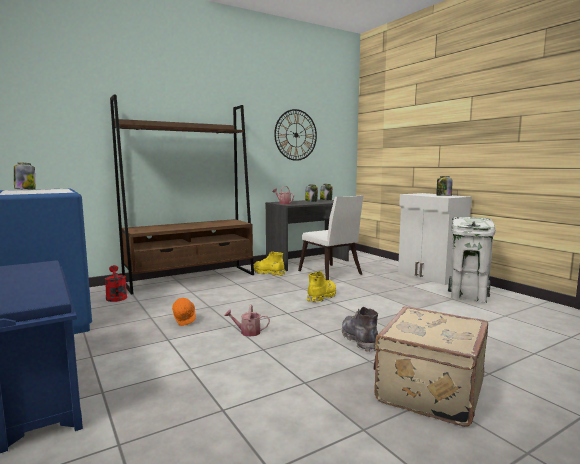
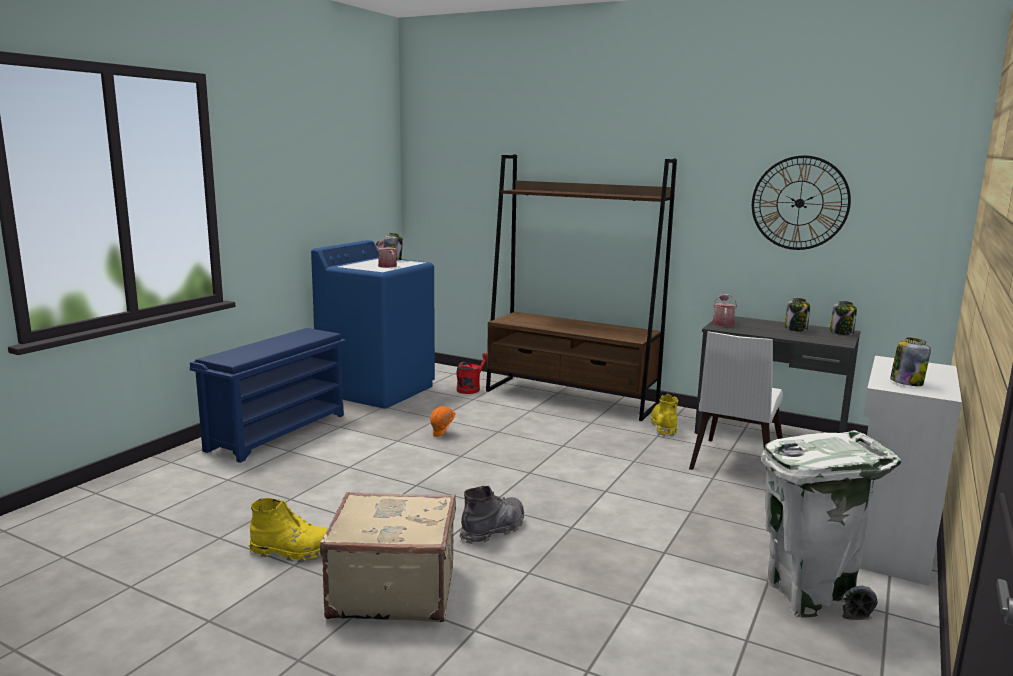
camera: 60 degrees right, 5 degrees up
(247, 332) = (450, 467): watering can -> watering can (386, 265)
(322, 297) = (616, 479): yellow boot -> yellow boot (292, 551)

